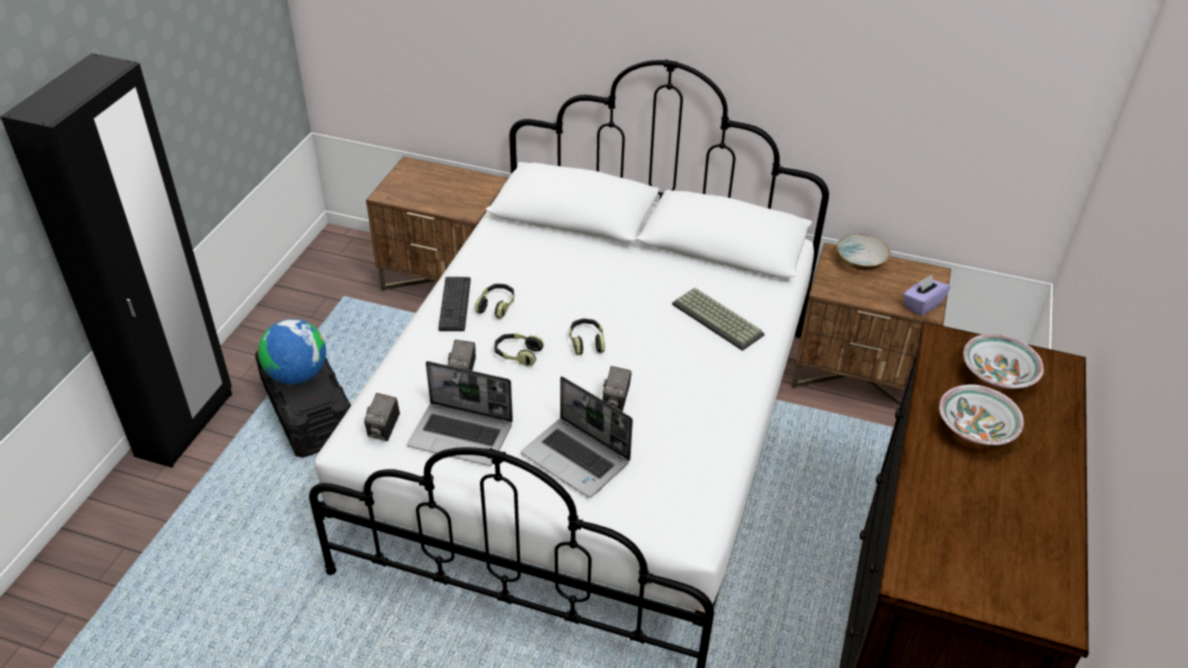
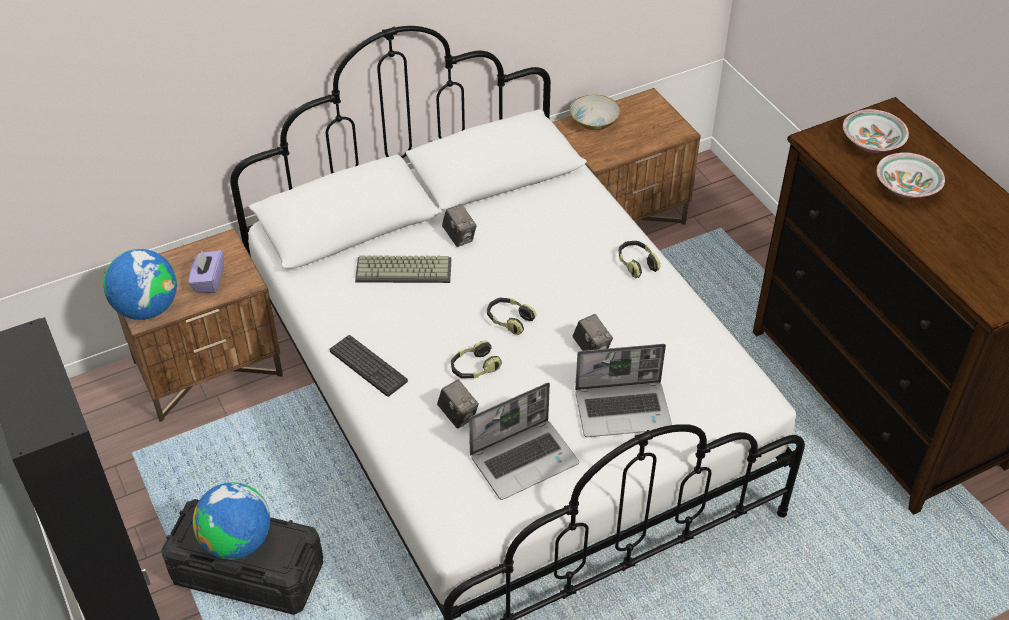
camera: 45 degrees left, 5 degrees up
(384, 430) = (463, 503): camera -> camera (459, 237)
(394, 190) = (147, 308): none -> globe
(496, 306) = (402, 342): headphones -> headphones (636, 264)
(719, 319) = (573, 233): keyboard -> keyboard (404, 269)
(922, 305) = (671, 128): purple tissue box -> purple tissue box (208, 281)

